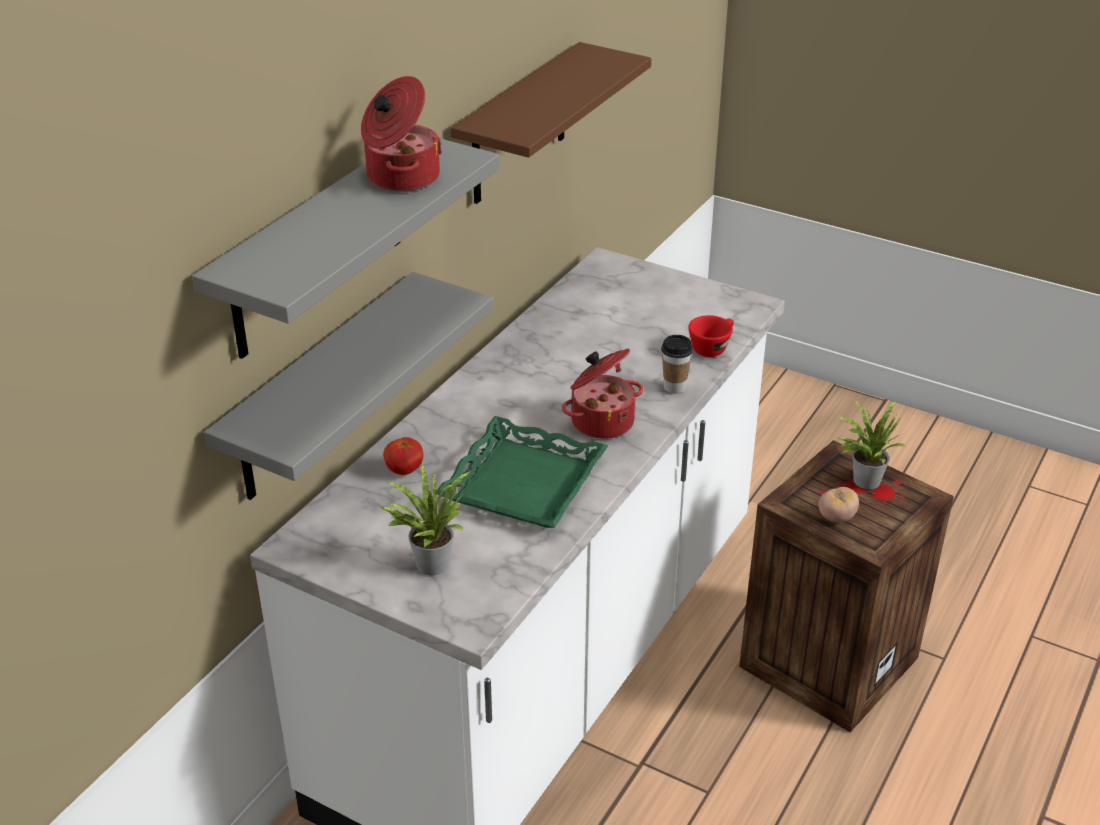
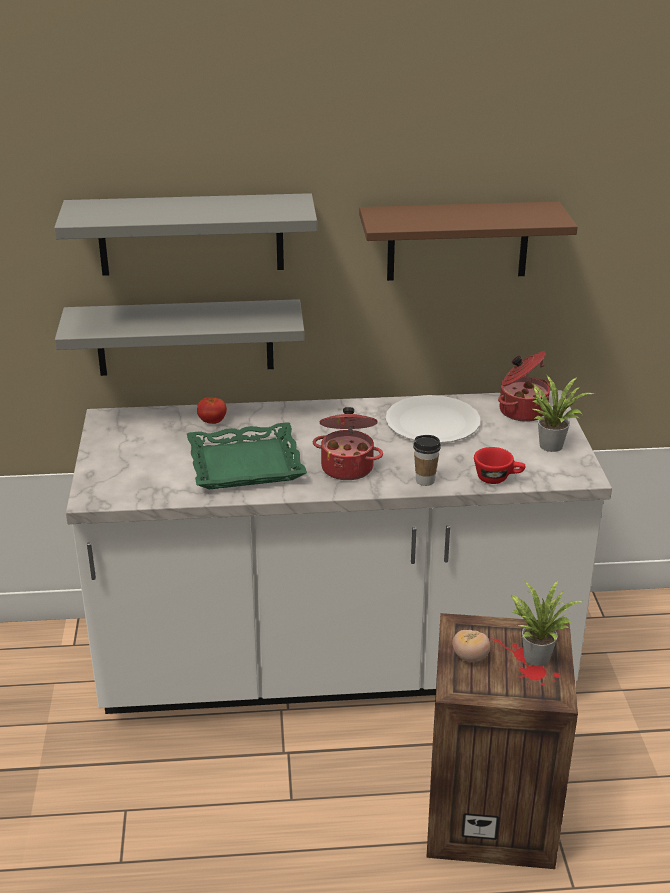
camera: 55 degrees right, 5 degrees down
(401, 177) = (243, 206): cooking pot -> cooking pot (521, 410)
(429, 562) = (134, 463): potted plant -> potted plant (551, 444)
(574, 337) = (432, 422): none -> white plate

